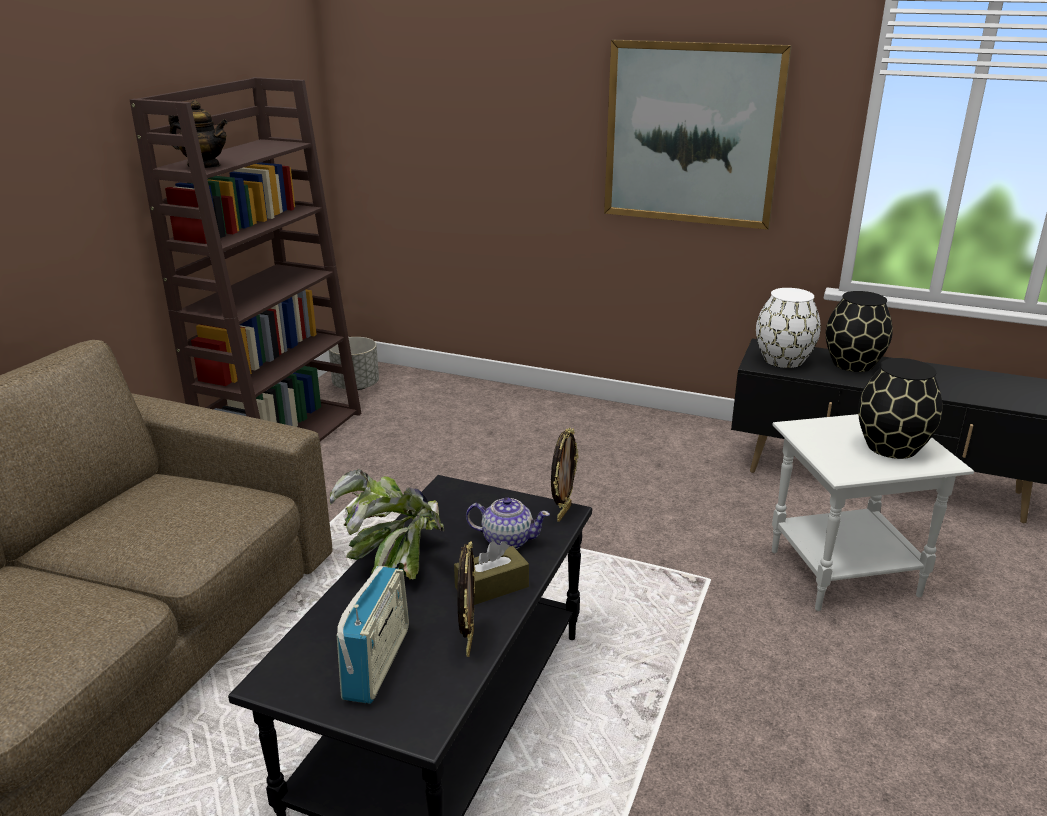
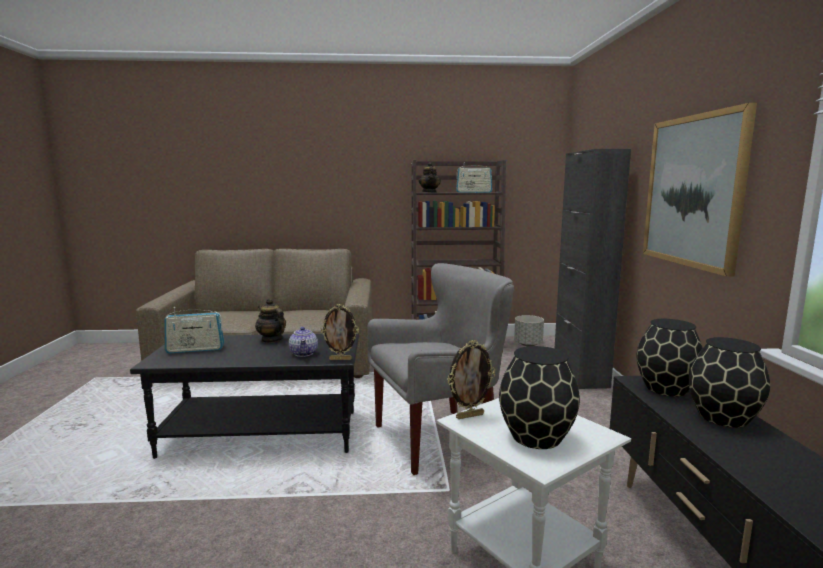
camera: 65 degrees right, 15 degrees down
(266, 150) = (473, 192): none -> radio
(396, 564) = (271, 340): potted plant -> teapot
(468, 642) = (213, 360): picture frame -> picture frame (469, 416)
(492, 587) = (260, 357): brown tissue box -> none
(493, 394) = (580, 374): none -> black cabinet
(588, 549) = (440, 439): none -> grey armchair
(784, 360) = (665, 389): white vase -> black vase

